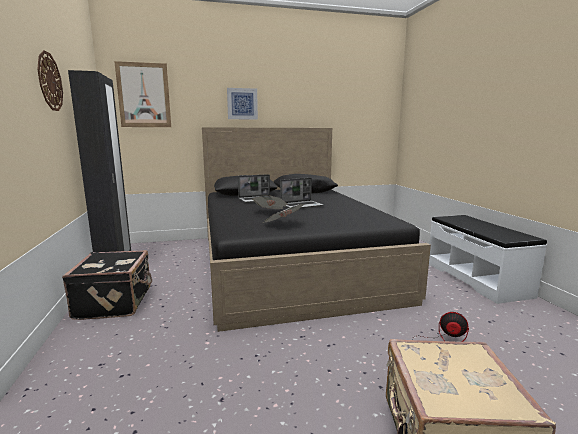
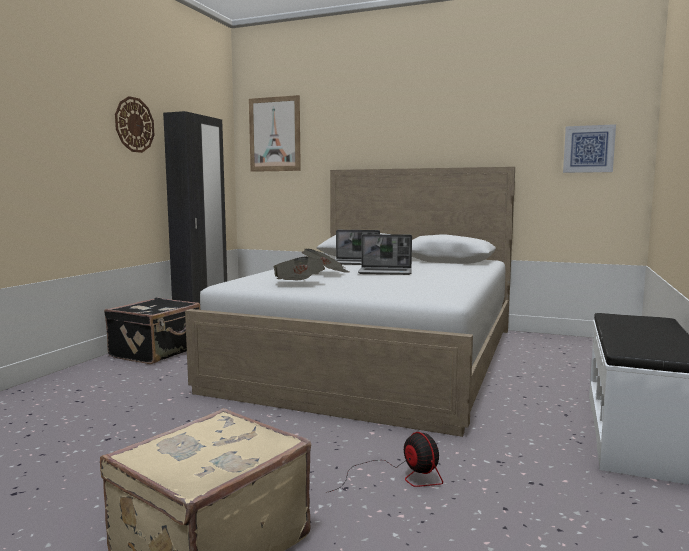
camera: 35 degrees right, 5 degrees down
(242, 104) = (385, 137): picture -> picture (588, 149)
(291, 264) = (378, 357): black bed -> white bed

